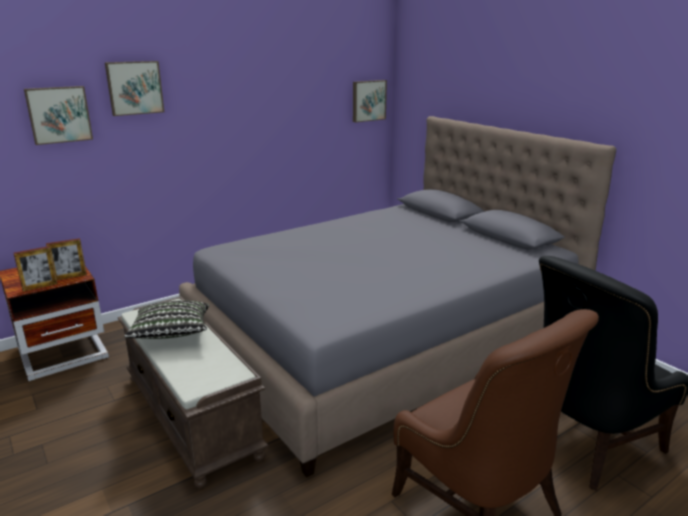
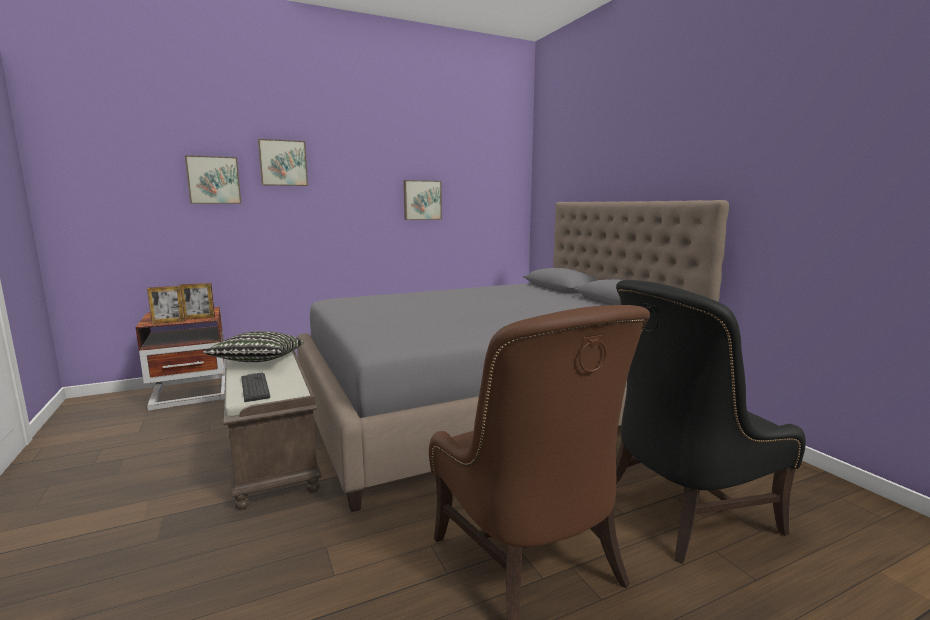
camera: 10 degrees right, 10 degrees down
(194, 371) = (255, 387): none -> keyboard
(368, 100) = (506, 193): picture -> picture (422, 200)

